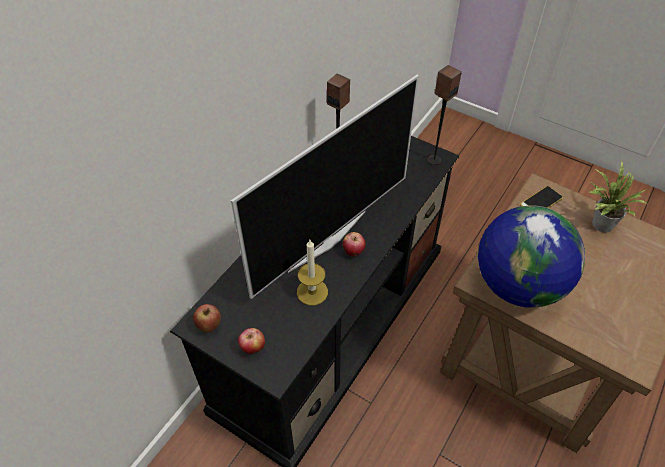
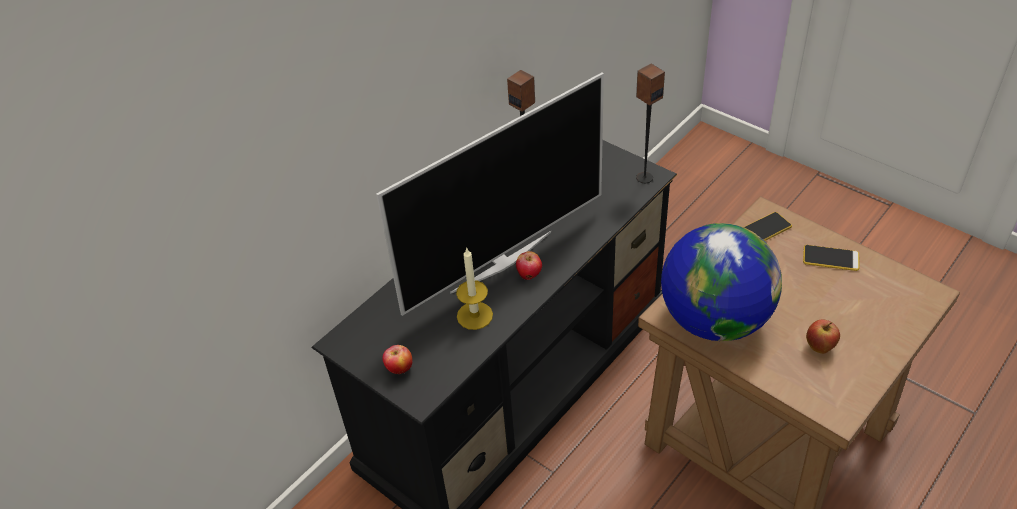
camera: 10 degrees right, 5 degrees down
(209, 326) = (355, 344): apple -> apple (819, 347)
(599, 224) = (830, 258): potted plant -> phone

